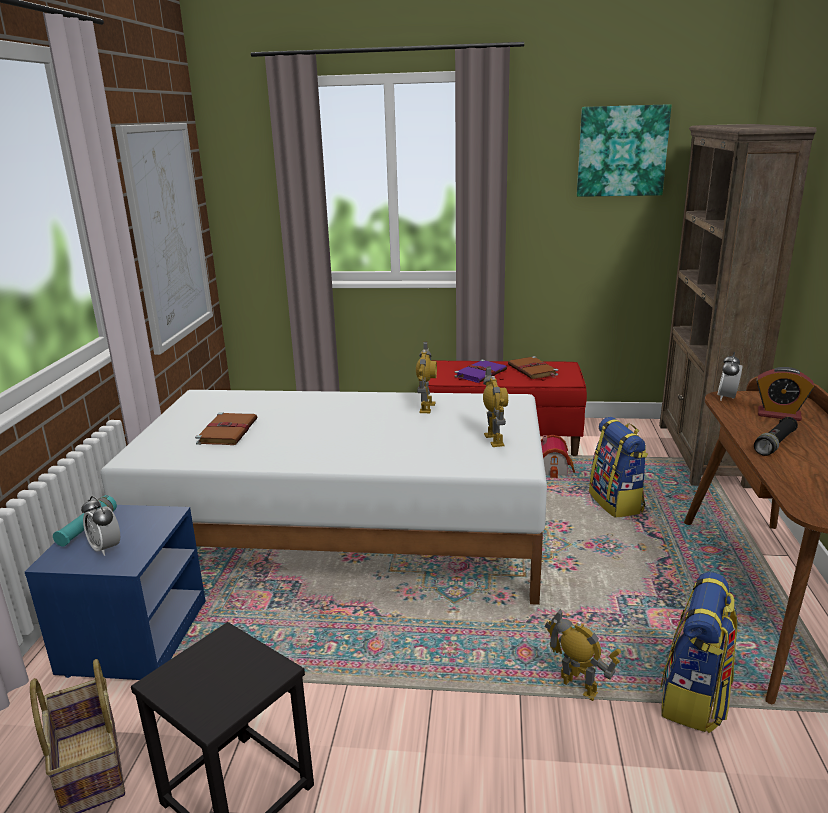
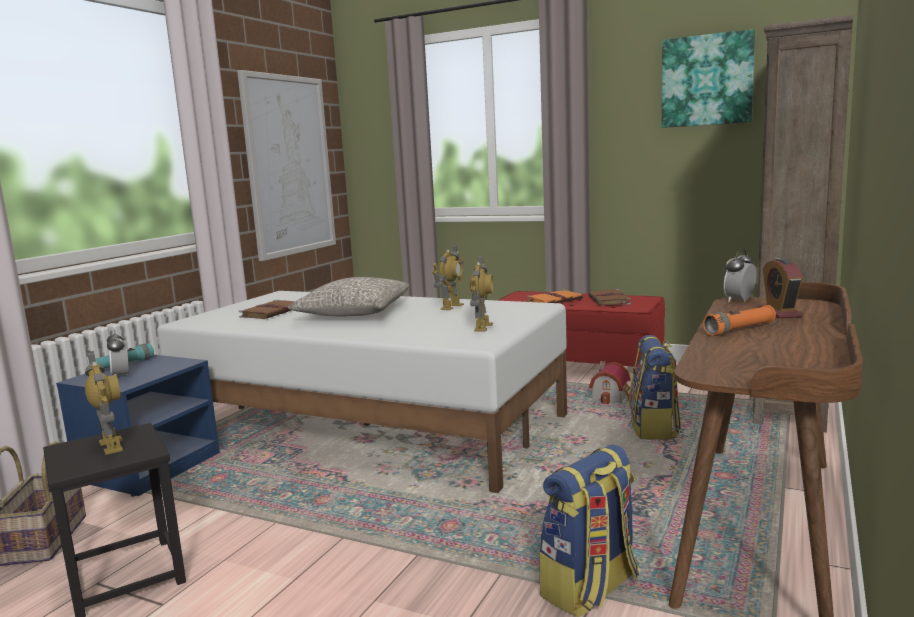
camera: 20 degrees right, 10 degrees down
(328, 425) = (354, 313): none -> grey pillow
(481, 373) = (555, 300): purple book -> orange book
(578, 688) = (477, 559): toy robot -> toy robot (111, 446)
(775, 444) = (739, 330): black flashlight -> orange flashlight
(779, 415) = (780, 313): alarm clock -> alarm clock turned 45 degrees clockwise

